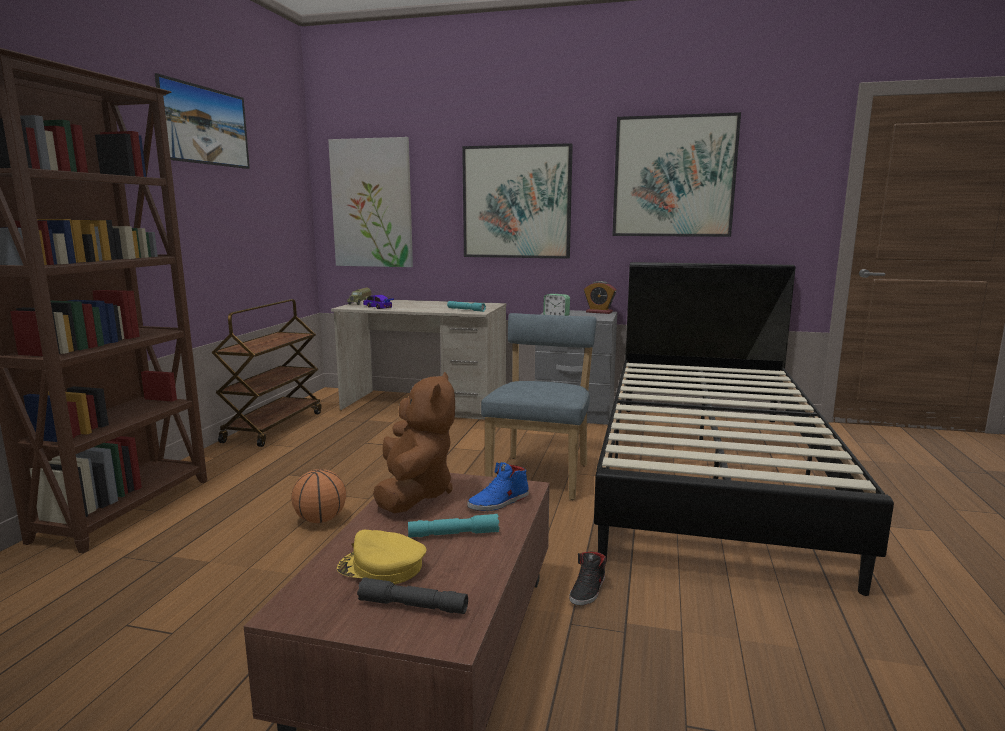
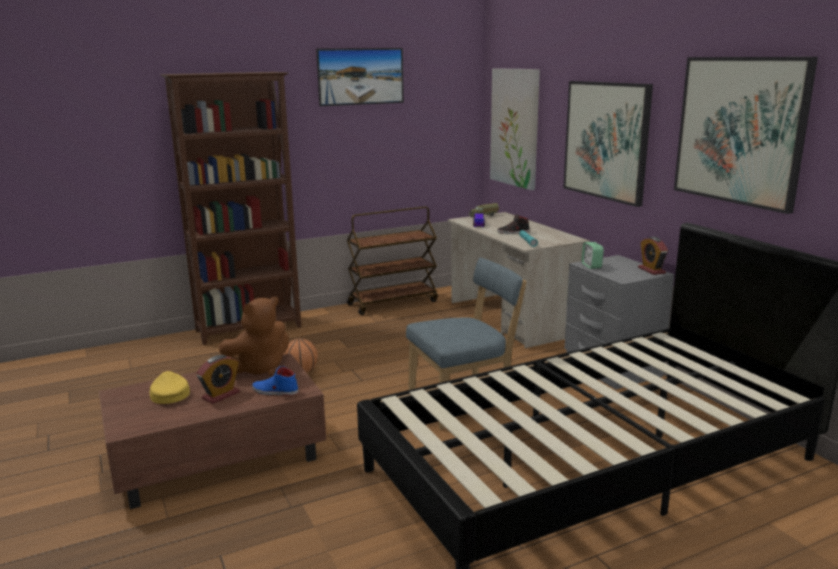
camera: 50 degrees right, 5 degrees up
(413, 606) = (141, 414): grey flashlight -> none
(453, 534) = (221, 395): turquoise flashlight -> alarm clock
(588, 590) = (324, 479): black shoe -> black shoe (513, 232)

